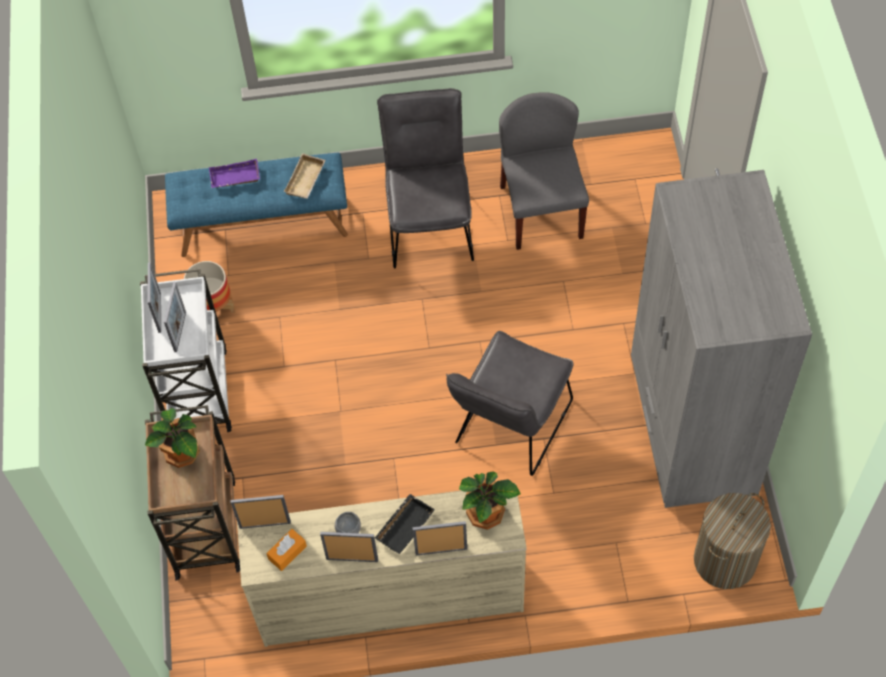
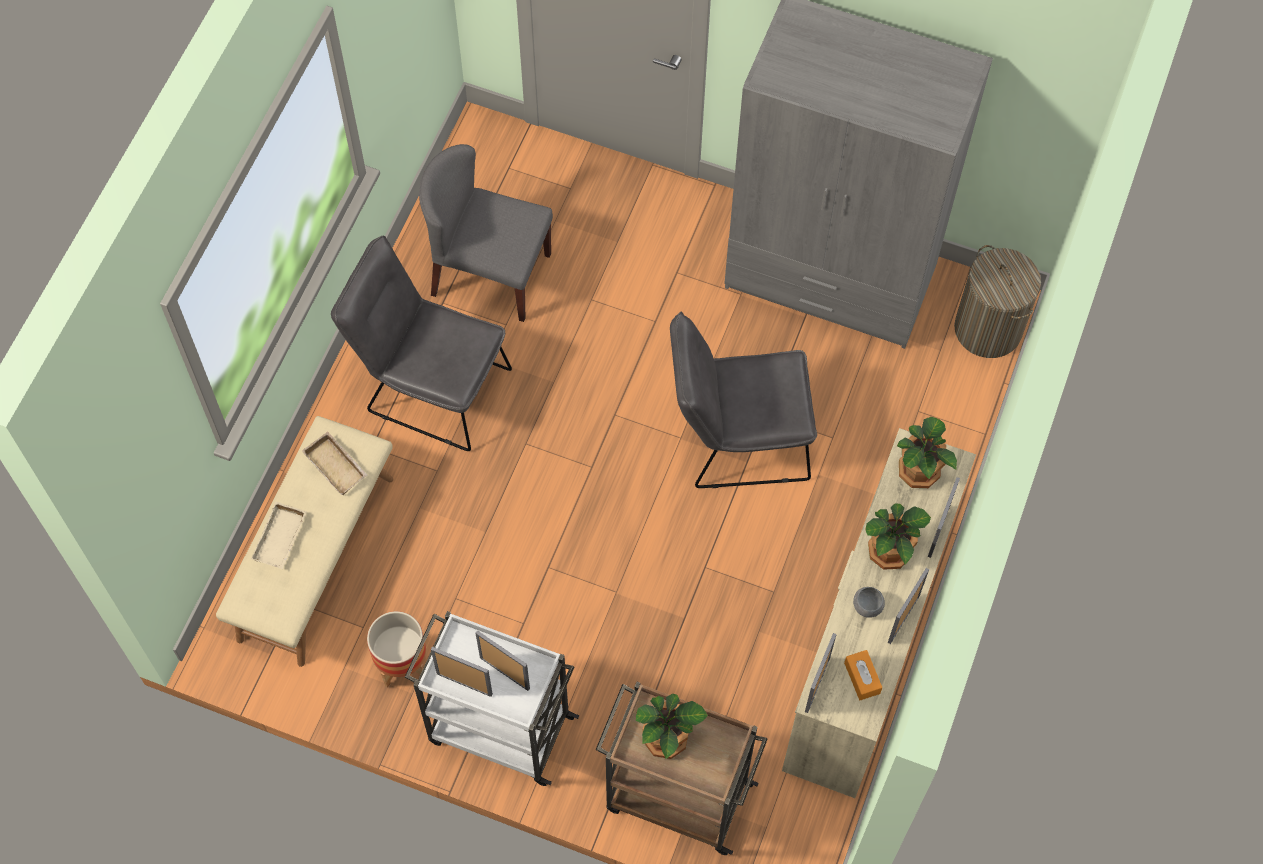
camera: 65 degrees left, 5 degrees up
(234, 178) = (281, 539): purple tray -> beige tray
(263, 223) = (315, 557): blue bench -> beige bench
(404, 525) = (890, 552): black tray -> potted plant
(509, 428) = (736, 439): grey chair -> grey chair turned 120 degrees clockwise

